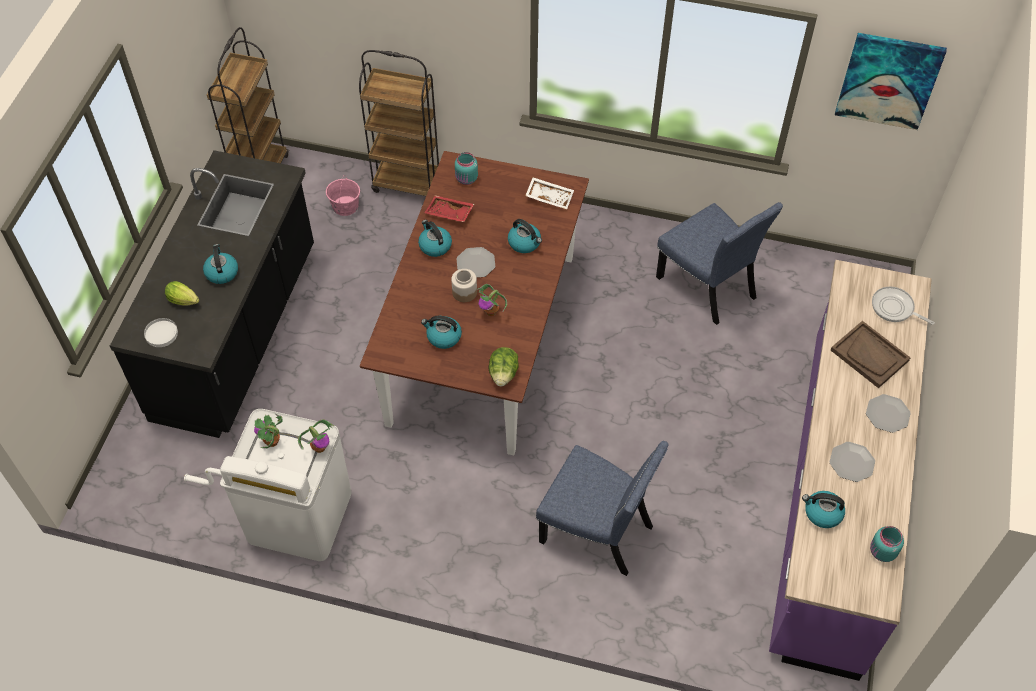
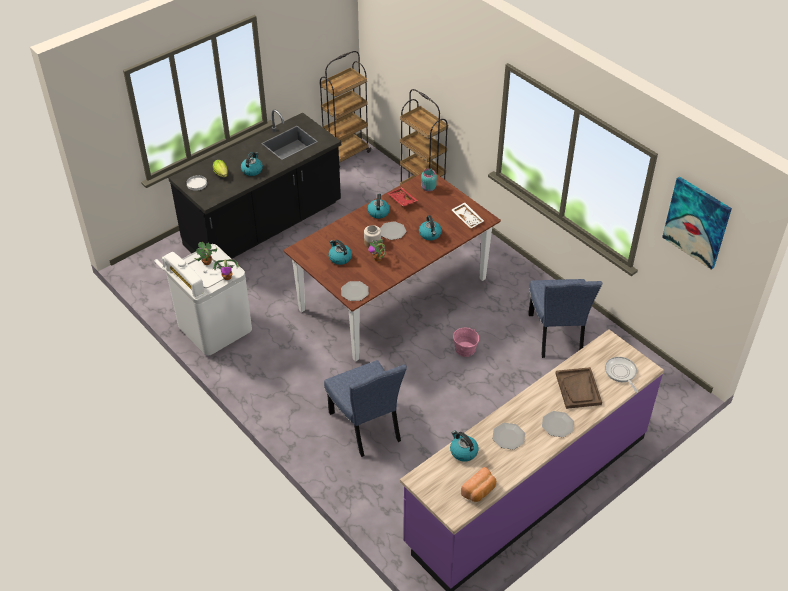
camera: 35 degrees right, 10 degrees down
(345, 206) = (378, 191): pink bucket -> pink bucket (465, 349)
(503, 374) = (354, 292): lettuce -> plate
(882, 552) = (479, 491): turquoise jar -> bread

